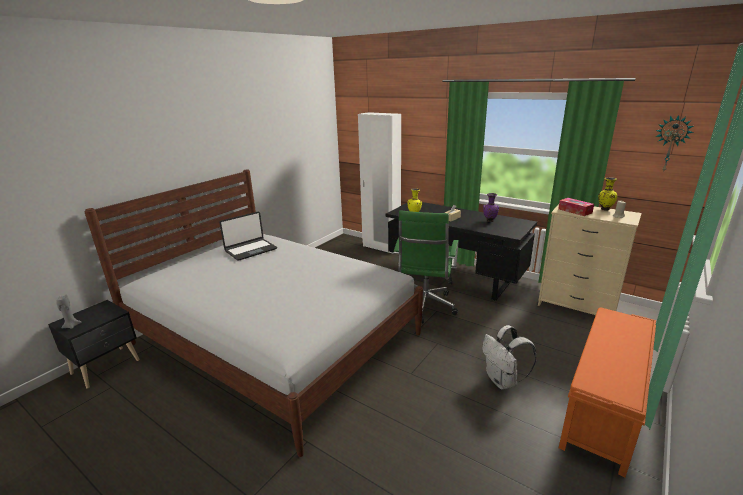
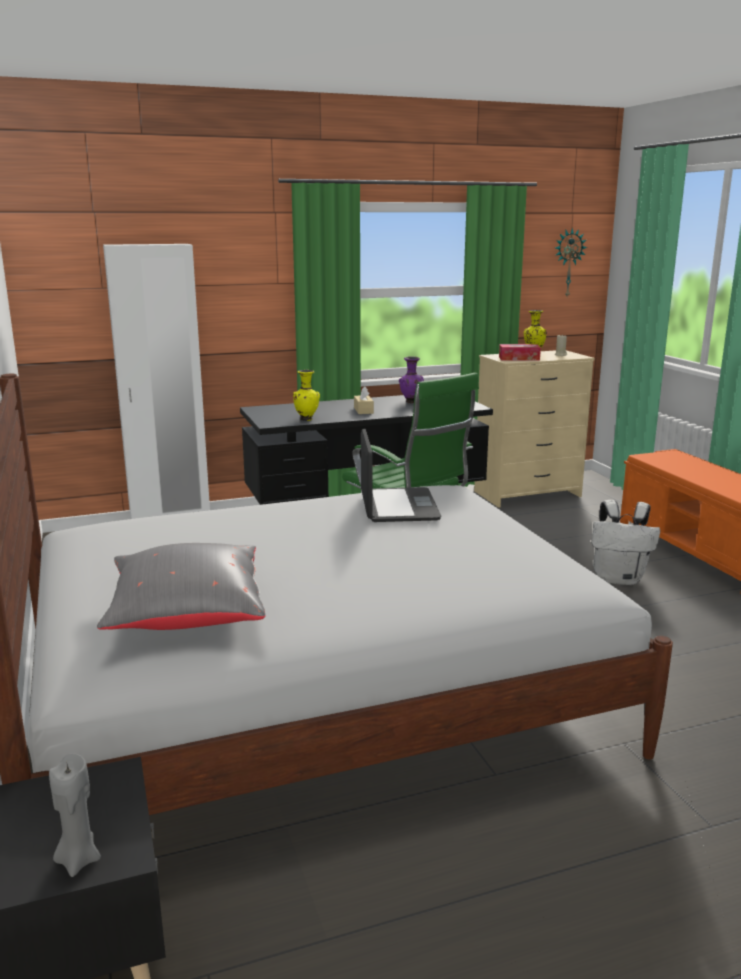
camera: 55 degrees left, 5 degrees down
(190, 276) = (186, 615): none -> grey pillow
(250, 250) = (169, 543): laptop -> laptop (397, 506)

